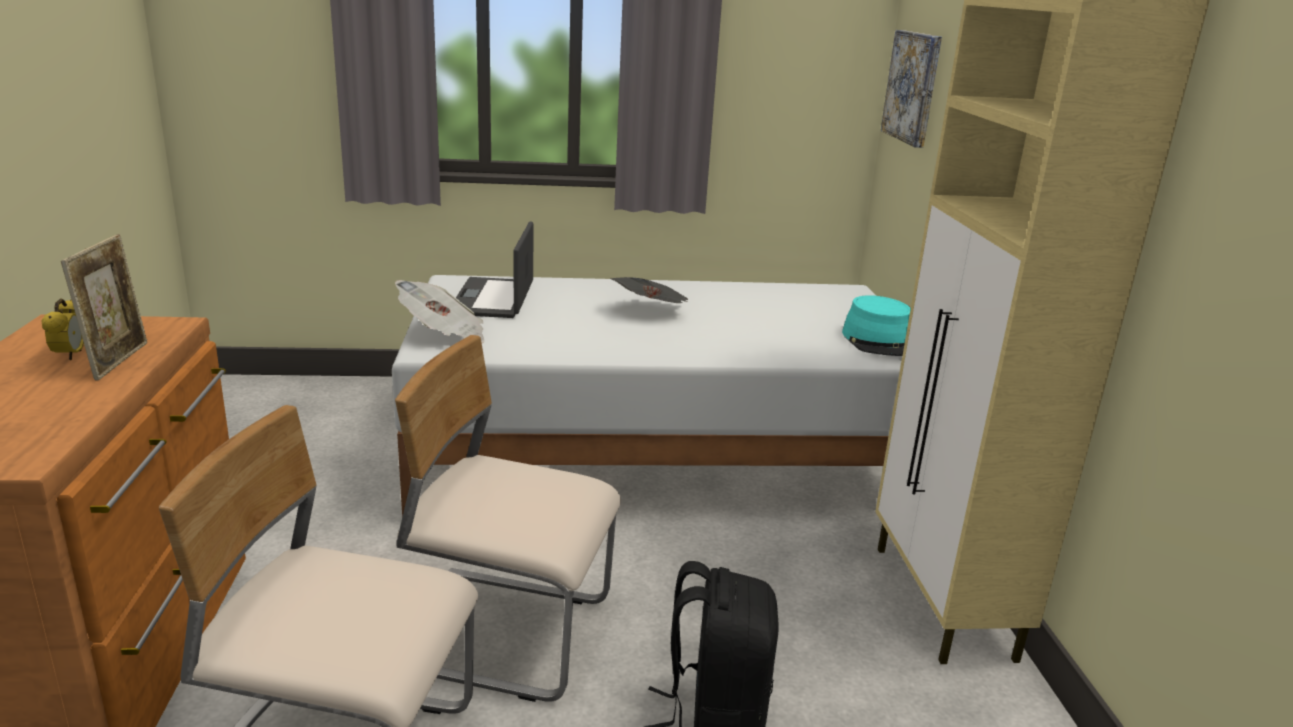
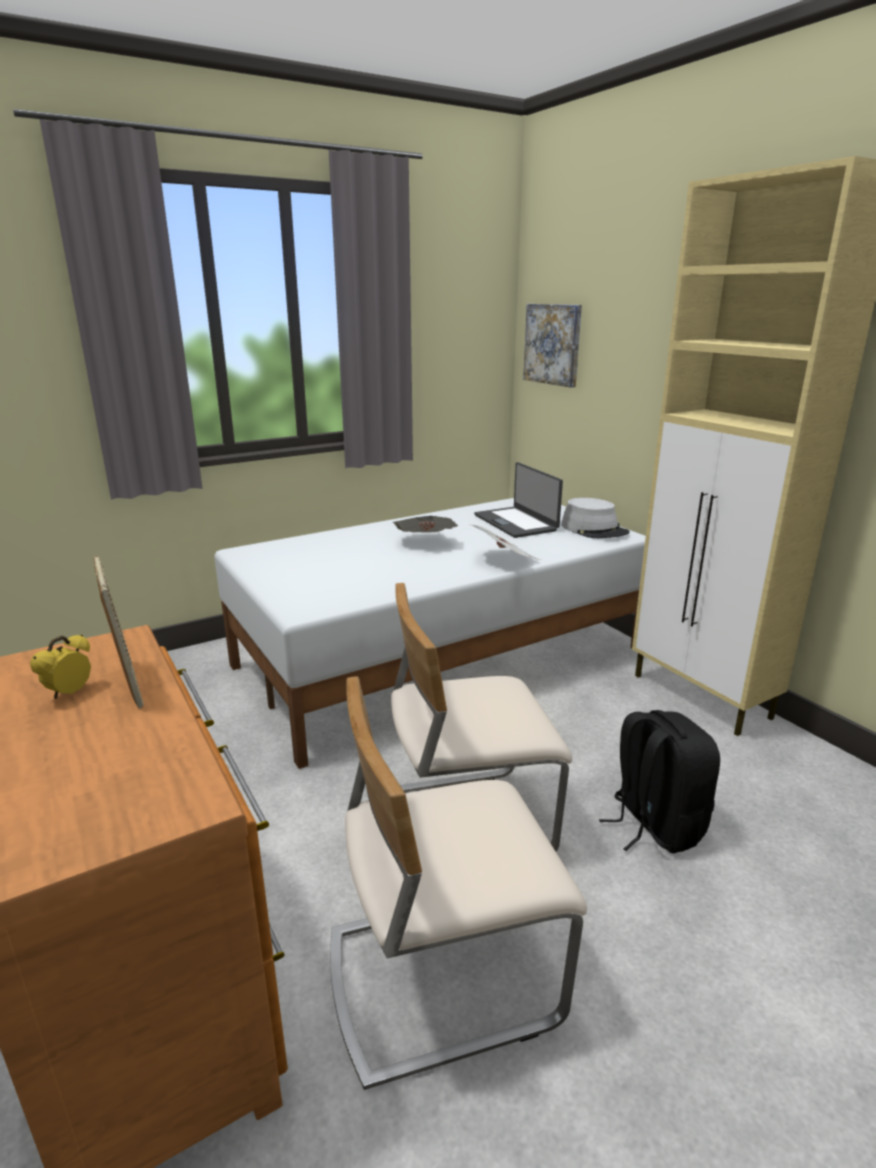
camera: 25 degrees left, 0 degrees up
(70, 355) = (70, 693): alarm clock -> alarm clock turned 120 degrees counterclockwise
(444, 334) = (296, 595): newspaper -> newspaper (504, 560)
(494, 299) = (296, 558): laptop -> laptop (516, 522)
(881, 341) = (594, 529): turquoise hat -> grey hat

